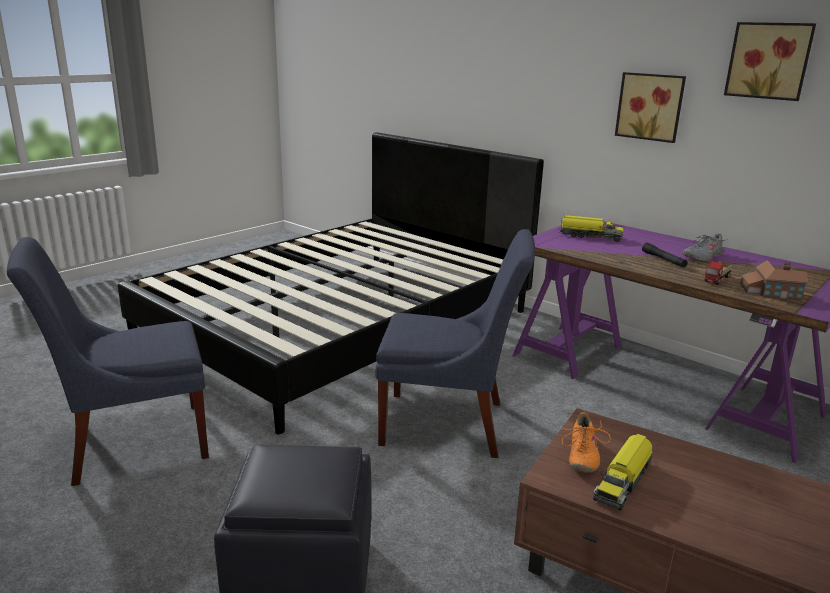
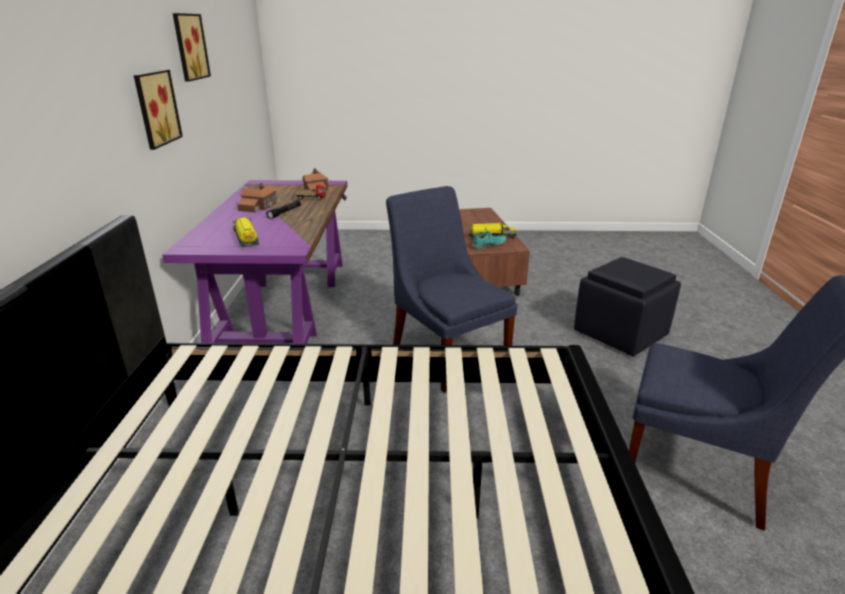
camera: 130 degrees left, 5 degrees up
(581, 455) = (488, 246): orange shoe -> turquoise shoe
(702, 256) = (258, 207): grey shoe -> toy house

